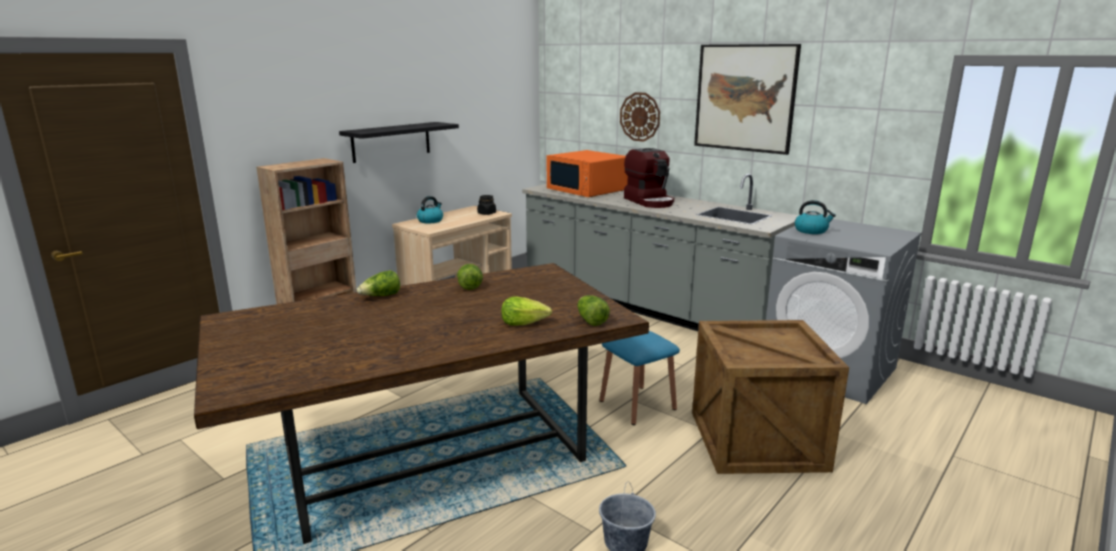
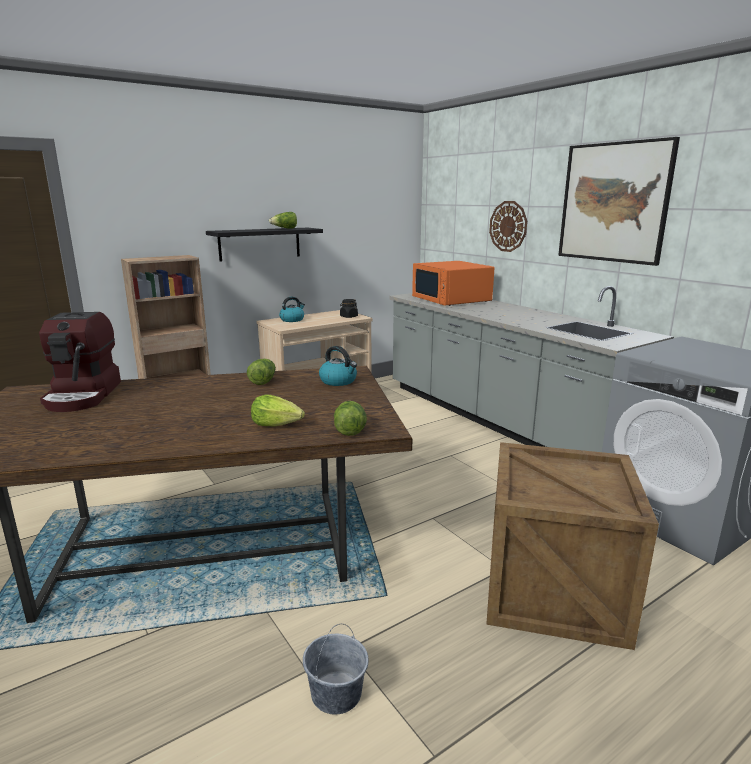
camera: 15 degrees right, 0 degrees up
(381, 296) = (172, 383): lettuce -> lettuce (284, 228)
(637, 405) = (436, 525): blue stool -> none
(649, 201) = (505, 312): coffee machine -> coffee machine (84, 395)
(811, 231) = (665, 351): kettle -> kettle (339, 381)

